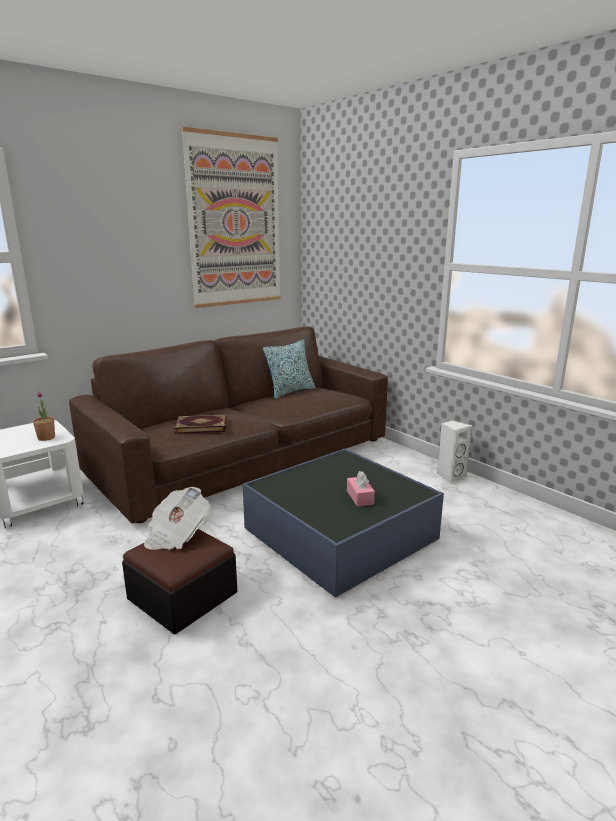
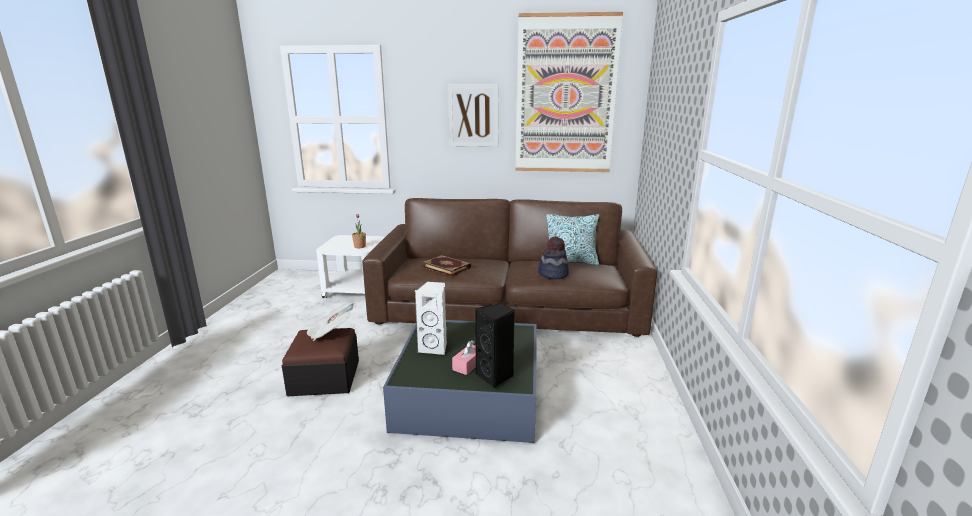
camera: 45 degrees right, 0 degrees up
(142, 246) = (473, 115): none -> picture
(306, 403) = (553, 274): none -> hat
(397, 494) = (496, 377): none -> black speaker
(450, 476) = (653, 400): white speaker -> white speaker (434, 347)

